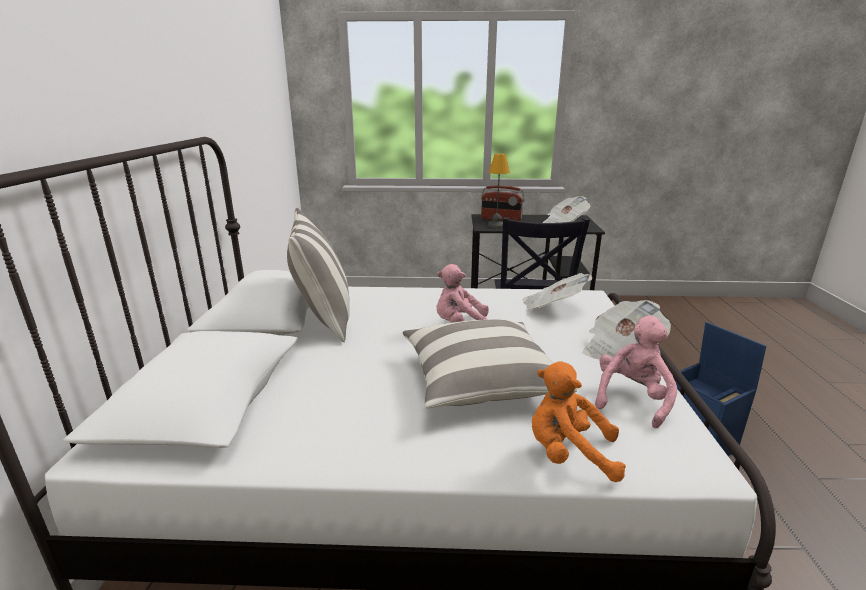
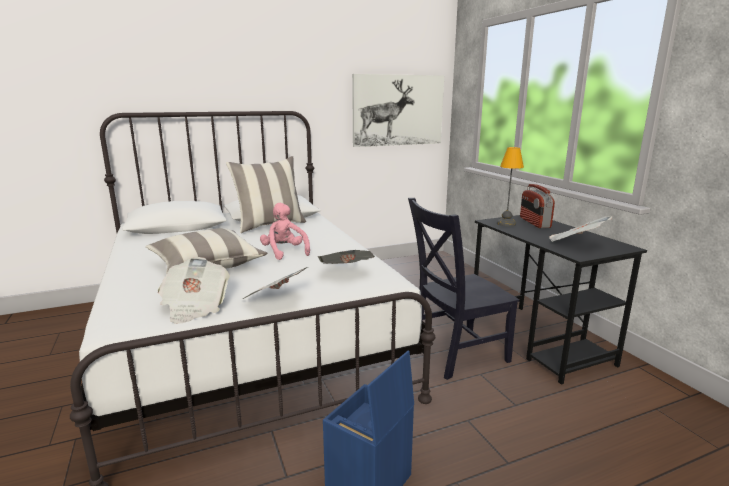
camera: 65 degrees right, 5 degrees down
(267, 125) = (398, 110): none -> picture
(568, 454) = (127, 293): orange plush toy -> none
(632, 399) = (195, 307): pink plush toy -> newspaper

